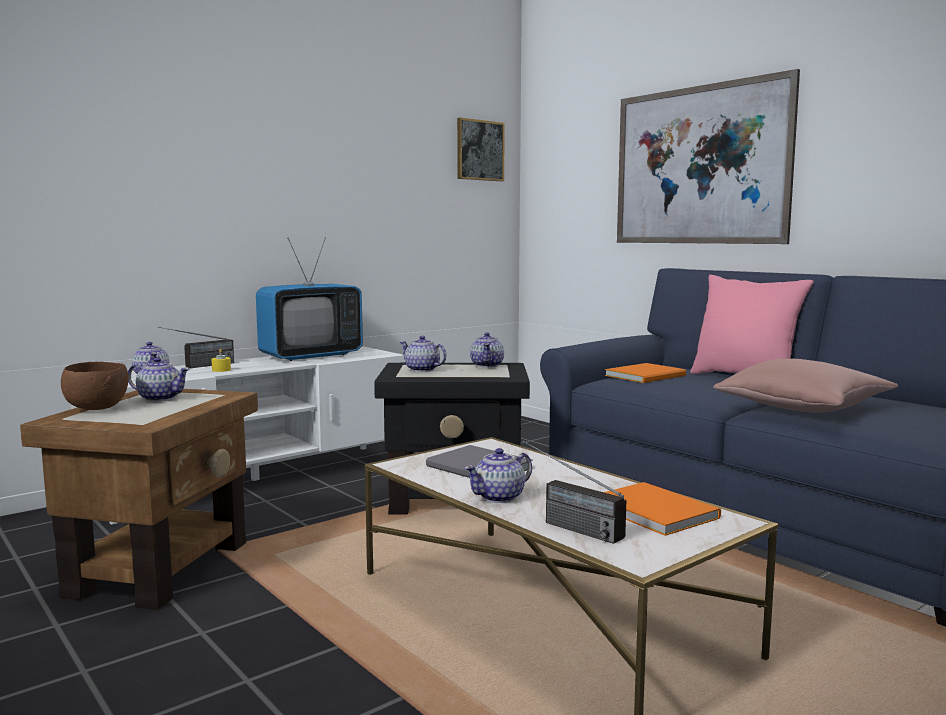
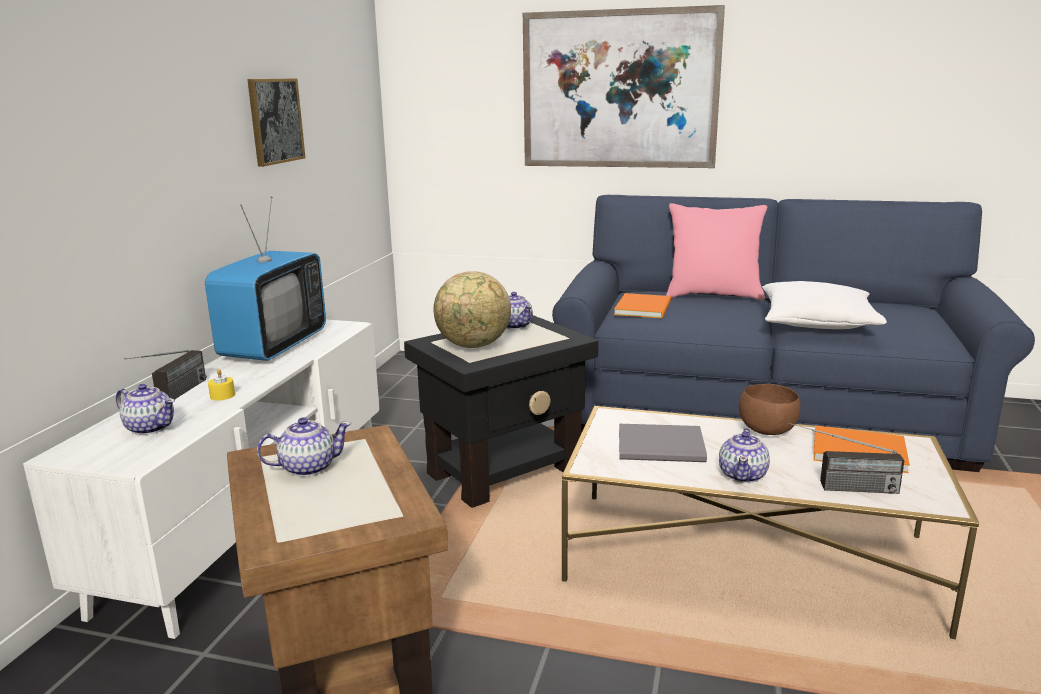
camera: 35 degrees left, 10 degrees up
(98, 408) = (279, 509): brown bowl -> brown bowl (767, 430)
(422, 369) = (474, 346): teapot -> globe
(480, 150) = (353, 62): picture -> picture (275, 121)
(803, 408) = (817, 323): pink pillow -> white pillow

